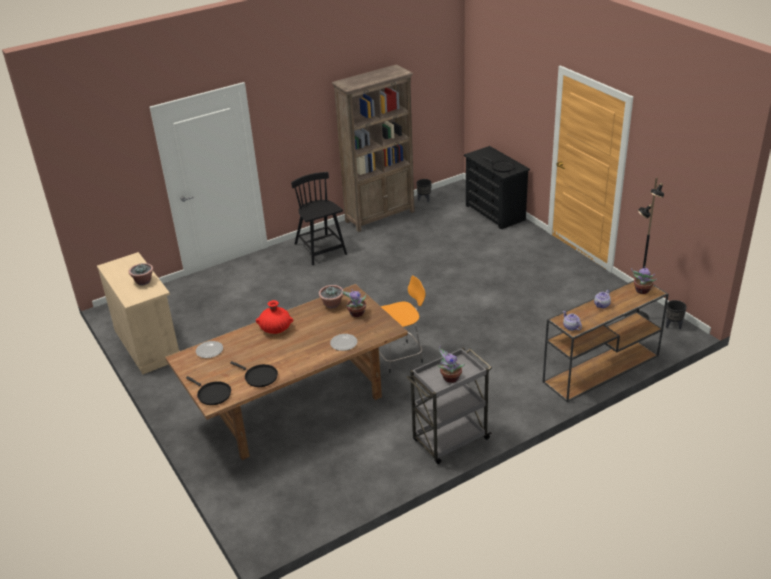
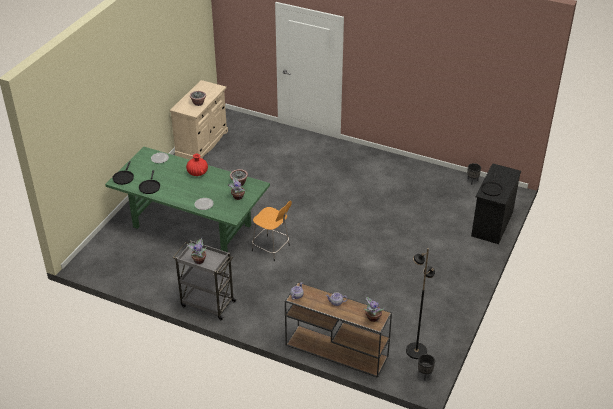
camera: 55 degrees right, 5 degrees up
(295, 406) = (191, 226): brown dining table -> green dining table
(320, 250) = (358, 162): black chair -> none
(380, 216) = (427, 170): brown bookcase -> none

